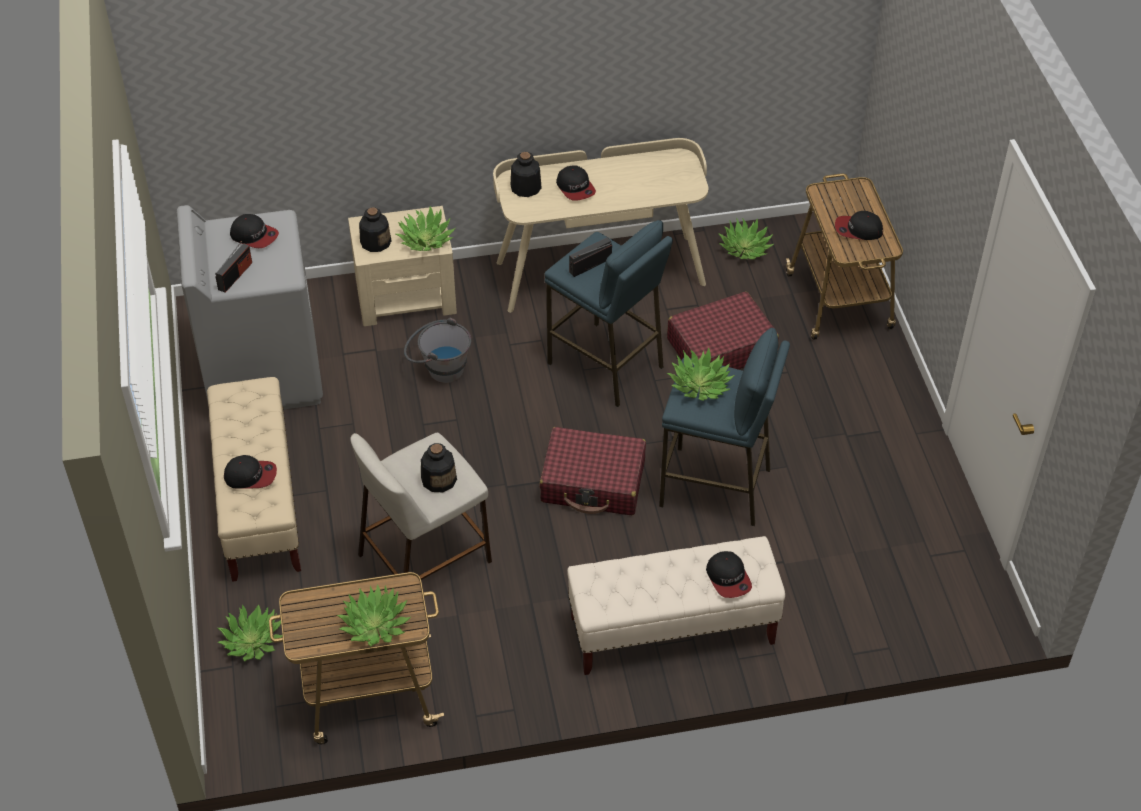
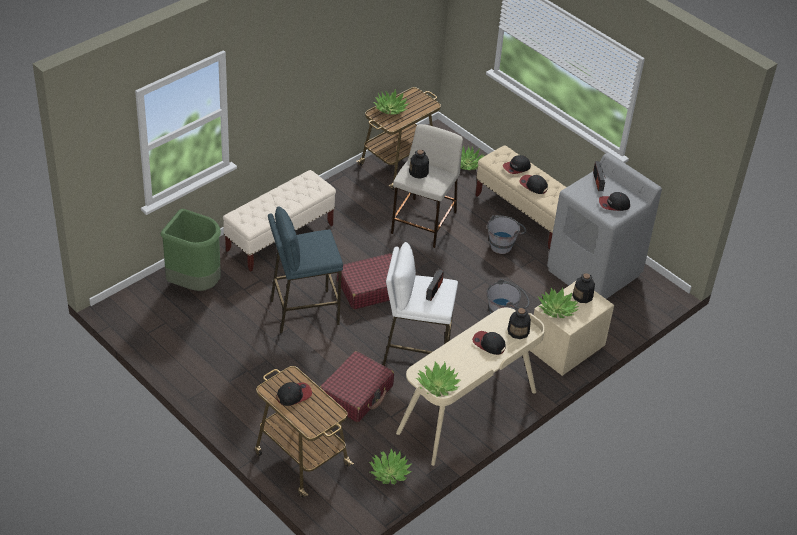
camera: 145 degrees right, 5 degrees down
(341, 469) = (503, 244): none -> grey bucket
(606, 365) = (415, 354): blue stool -> white stool
(700, 384) = (321, 248): potted plant -> potted plant (437, 386)
(728, 578) = (254, 209): cap -> cap (533, 185)
(854, 604) = (194, 283): none -> green trash can

